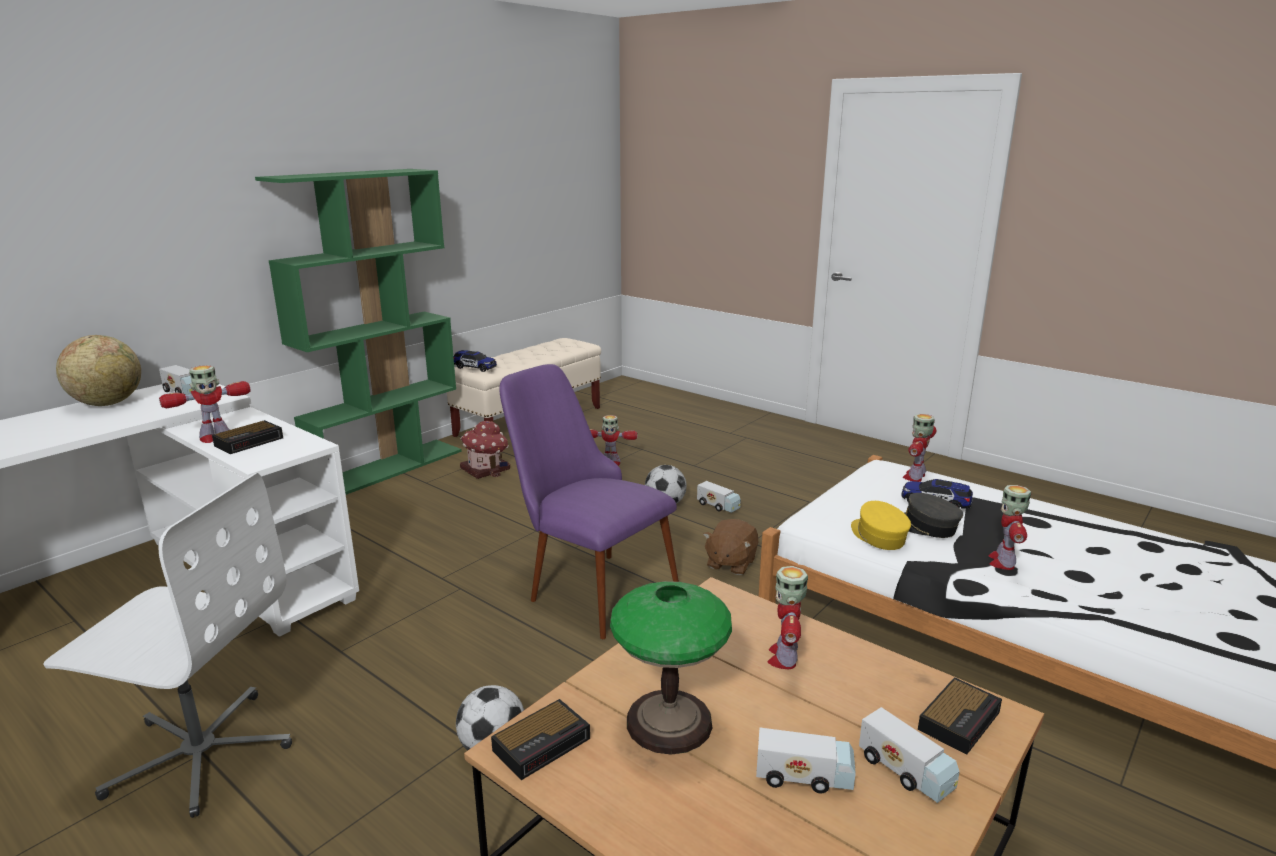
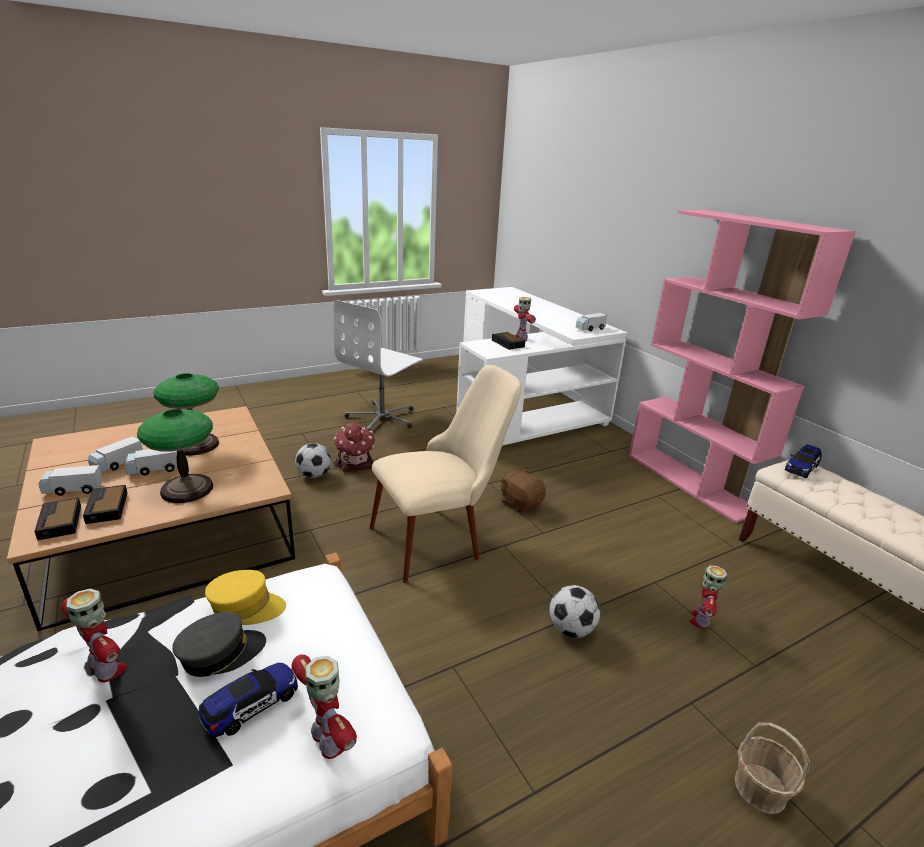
camera: 110 degrees right, 5 degrees up
(108, 403) = (576, 318): globe -> none
(387, 468) = (691, 482): green bookcase -> pink bookcase
(486, 469) = (686, 530): toy house -> toy house (355, 463)
(543, 743) = (227, 419): alarm clock -> alarm clock (107, 508)
(587, 585) = (440, 537): purple chair -> beige chair
(718, 506) = (552, 675): toy truck -> toy truck (154, 469)
(730, 563) = (422, 630): brown plush toy -> brown plush toy (521, 503)
(734, 450) = (760, 788): none -> basket
(784, 656) = (186, 489): toy robot -> table lamp

